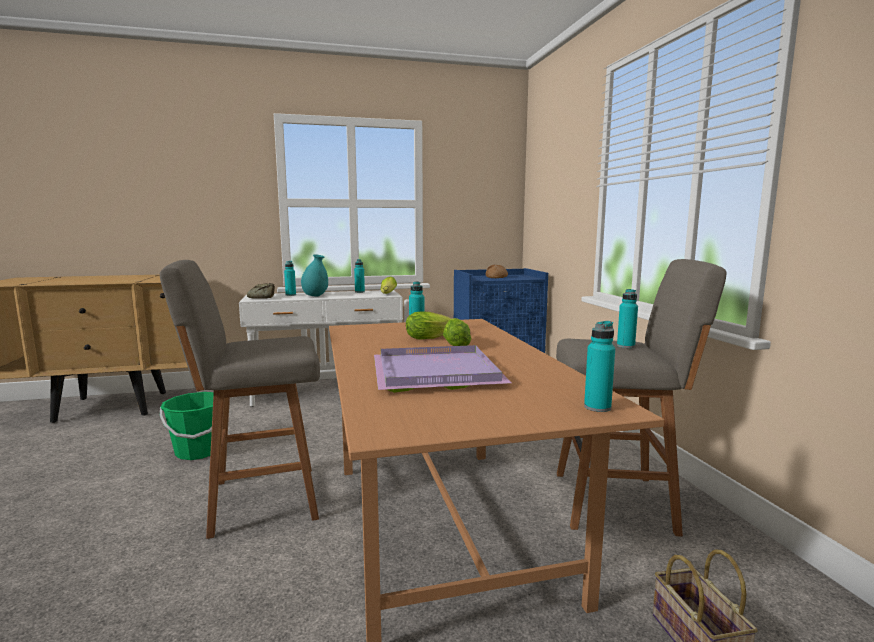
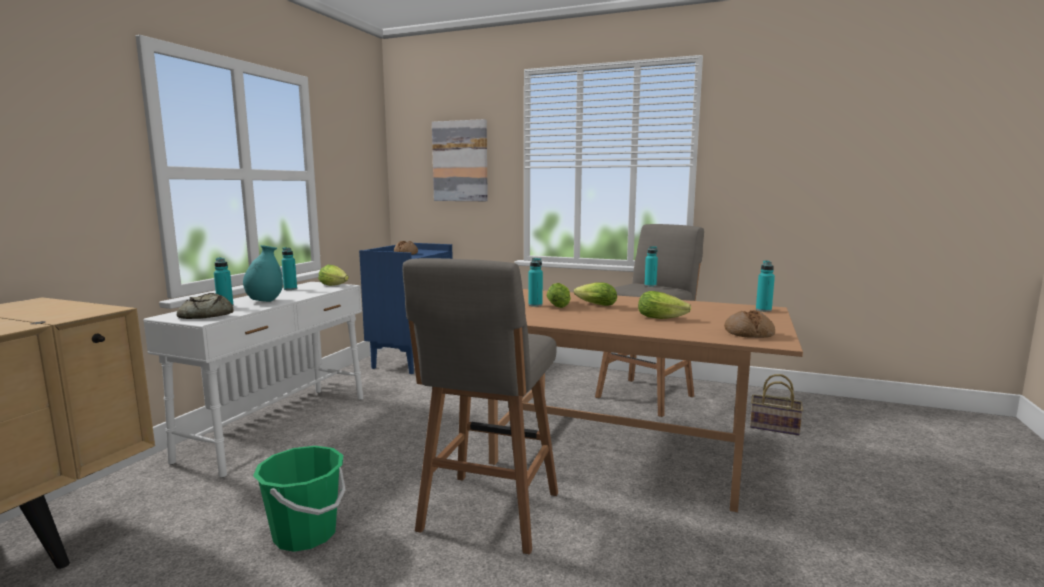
camera: 55 degrees left, 0 degrees up
(416, 414) = (748, 333): none -> bread
(438, 372) = (663, 318): purple tray -> lettuce
(561, 184) = (460, 161): none -> picture

